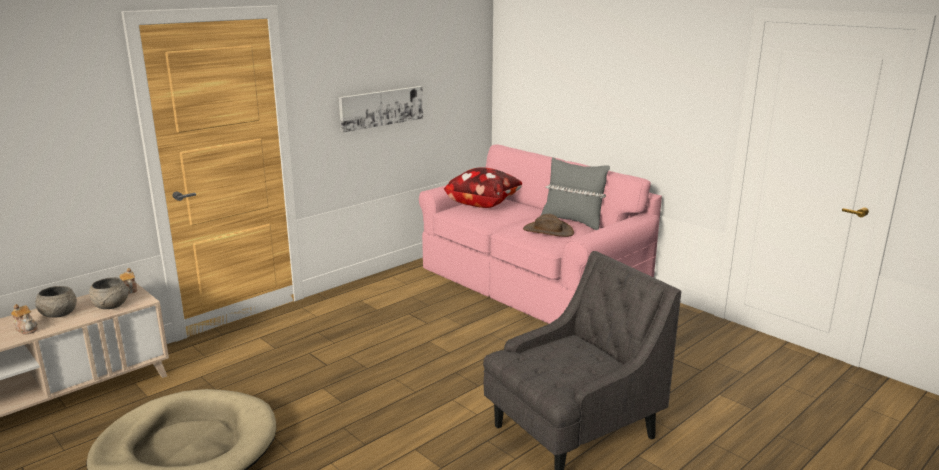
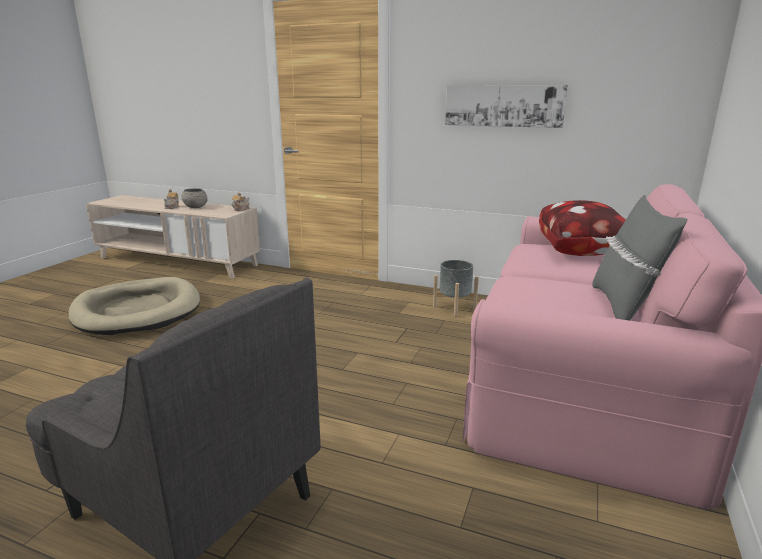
camera: 65 degrees right, 0 degrees up
(112, 305) = (213, 212): grey bowl -> none
(394, 287) = (454, 307): none -> grey planter
(548, 231) = (552, 297): brown hat -> none

